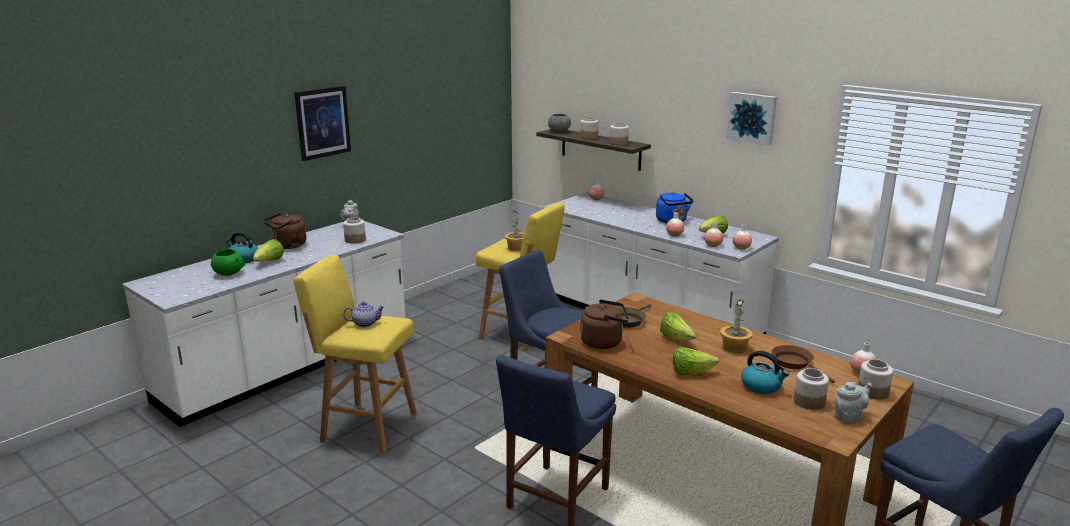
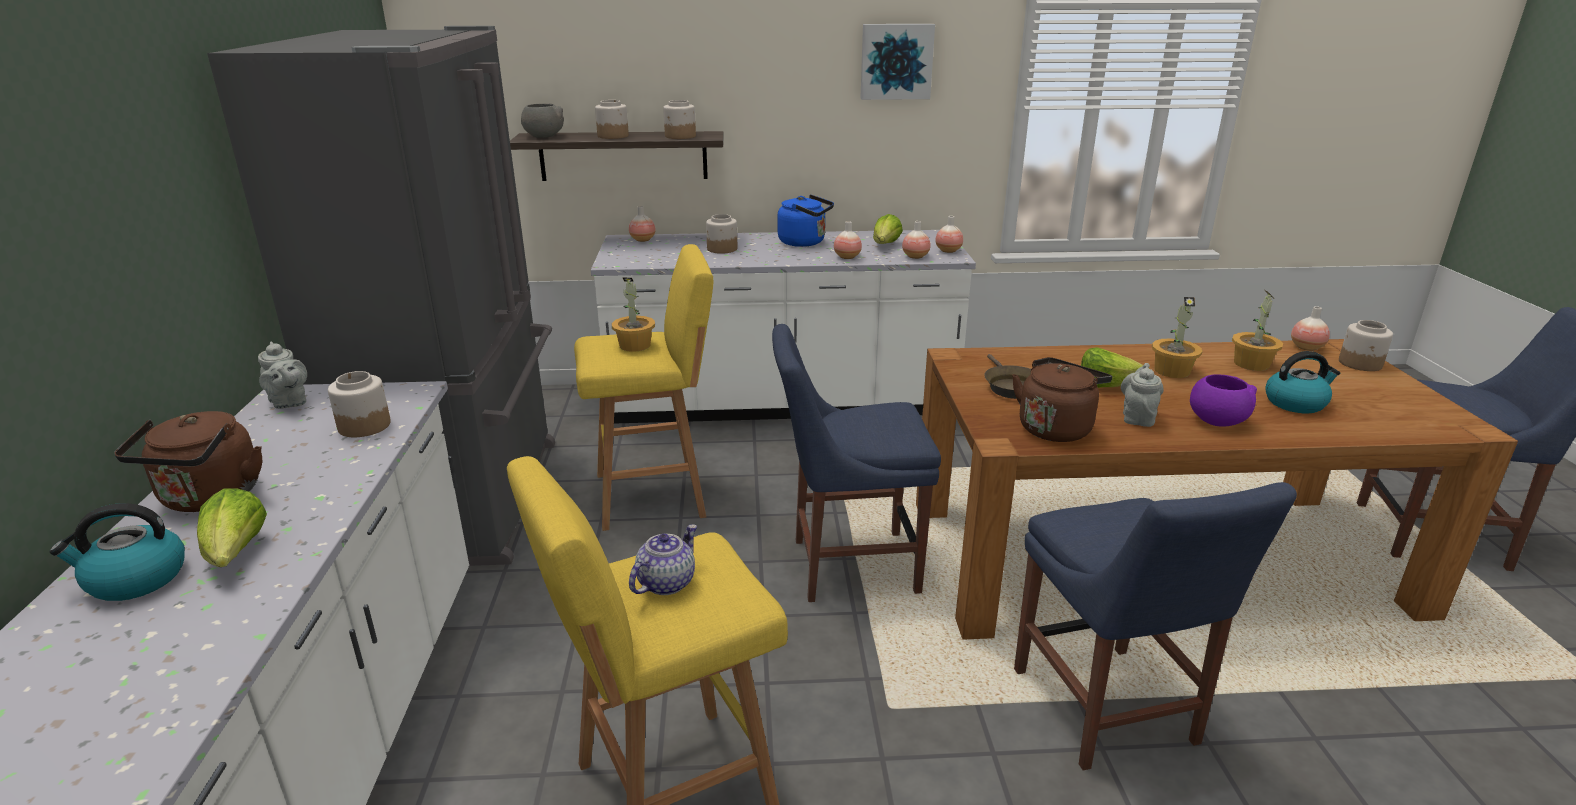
camera: 45 degrees left, 5 degrees up
(228, 273) = (162, 635): green bowl -> none
(322, 122) = (153, 159): picture -> none
(451, 306) = (469, 499): none -> grey fridge
(691, 373) = (1216, 421): lettuce -> purple bowl
(795, 363) = (1251, 364): brown frying pan -> potted plant
(808, 402) = (1359, 399): jar -> jar (722, 249)
(849, 417) = (1415, 398): grey teapot -> grey teapot (1137, 417)

